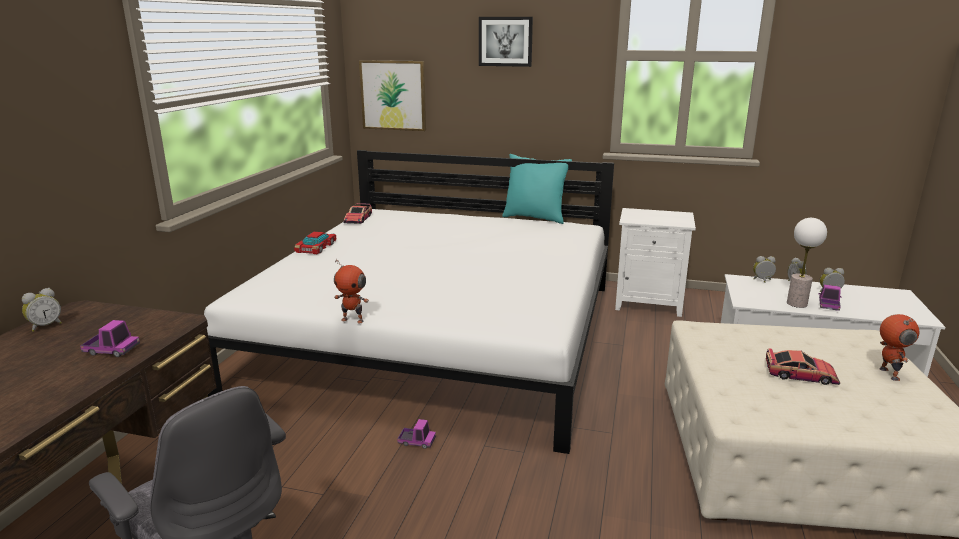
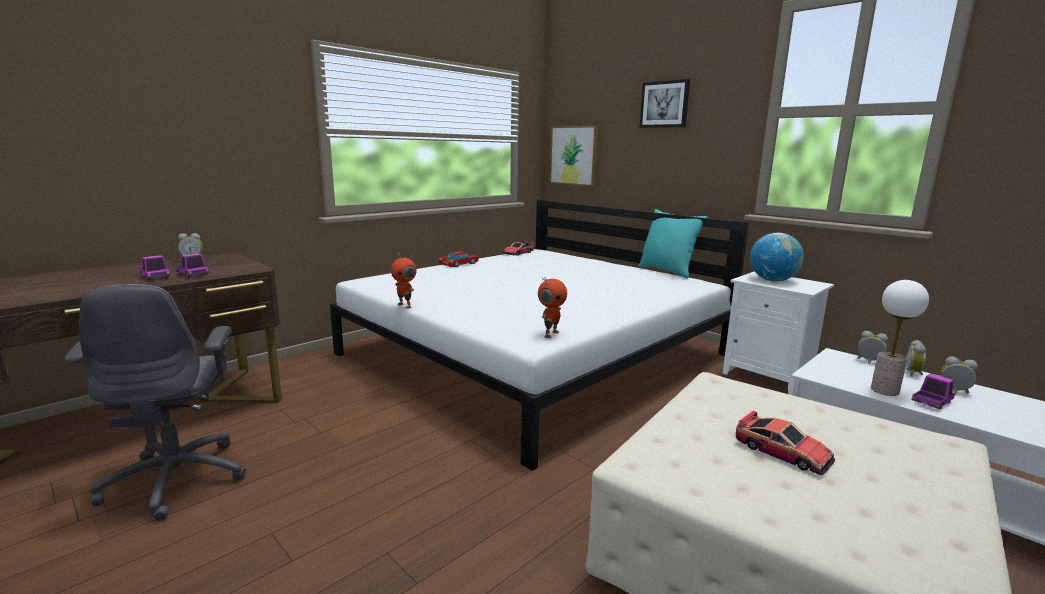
camera: 30 degrees right, 5 degrees down
(417, 442) = (424, 420): toy truck -> toy truck (155, 276)
(650, 217) = (772, 280): none -> globe
(887, 374) = (921, 488): toy robot -> toy robot (550, 334)

